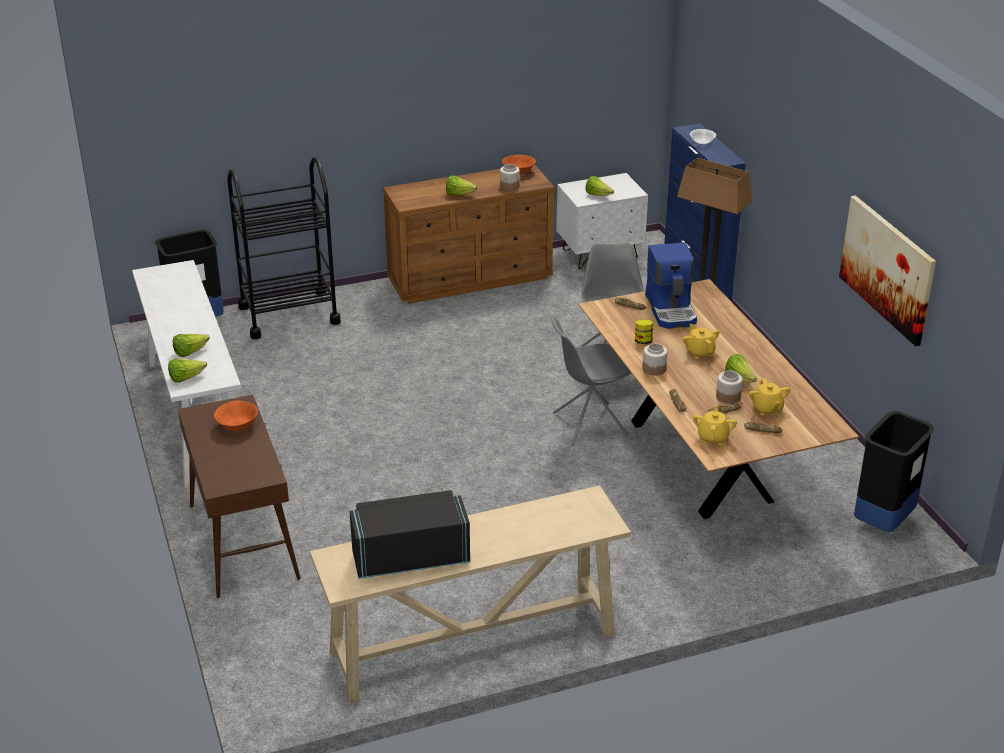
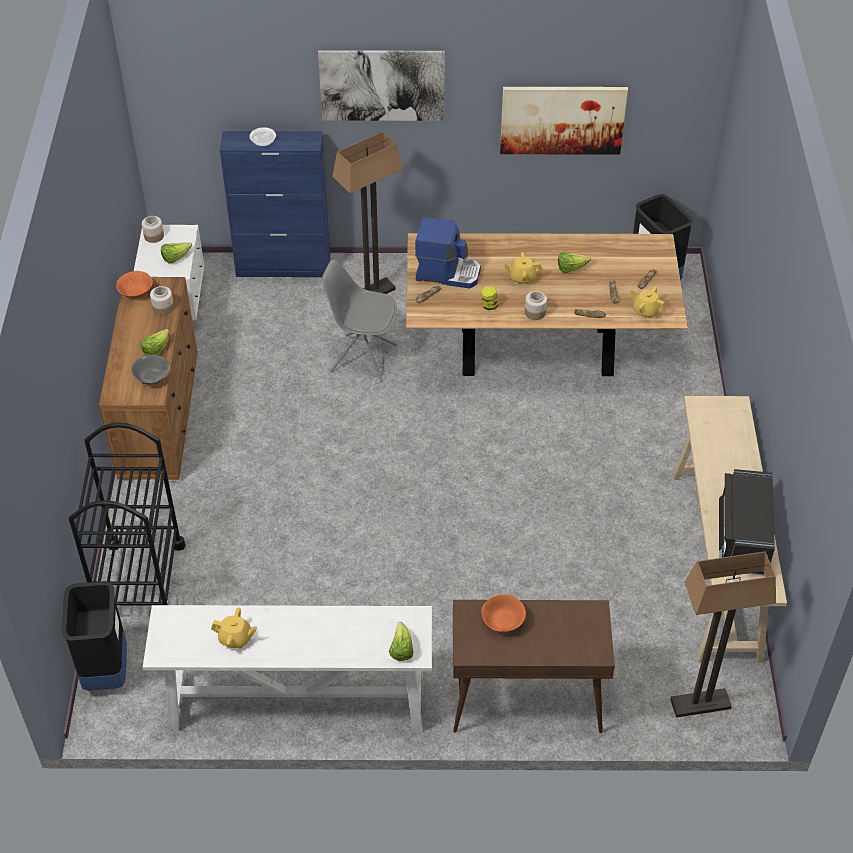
camera: 70 degrees left, 15 degrees up
(190, 352) = (352, 638): lettuce -> none
(276, 663) = (700, 703): none -> floor lamp
(426, 200) = (152, 378): none -> grey bowl
(588, 424) = (455, 404): grey chair -> none
(727, 397) = (594, 284): jar -> jar (154, 236)
(767, 409) = (619, 268): yellow teapot -> yellow teapot (235, 638)
(788, 139) = (382, 85): none -> picture

